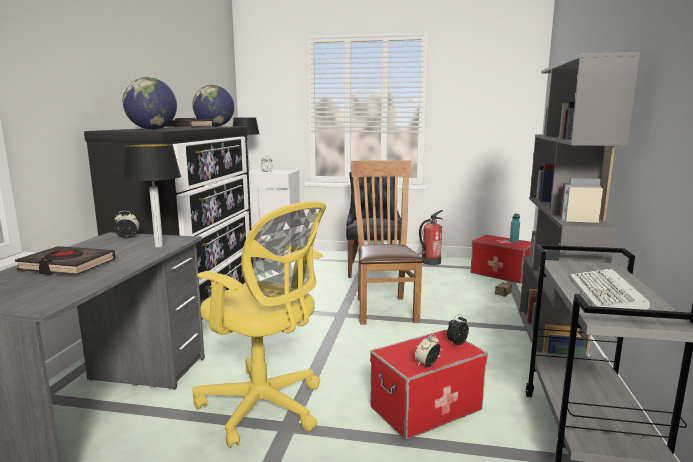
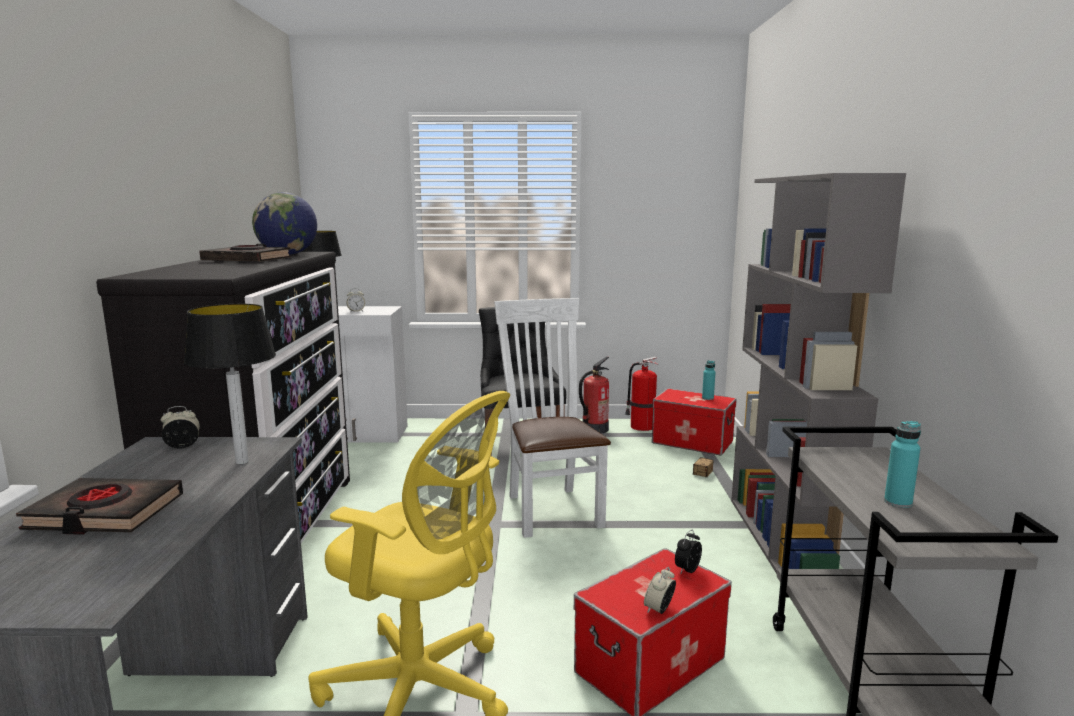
camera: 10 degrees left, 0 degrees up
(152, 129) = (205, 271): globe -> none
(384, 308) = (550, 508): brown chair -> white chair
(465, 262) = (641, 426): none -> fire extinguisher
(607, 295) = (898, 502): keyboard -> turquoise bottle

